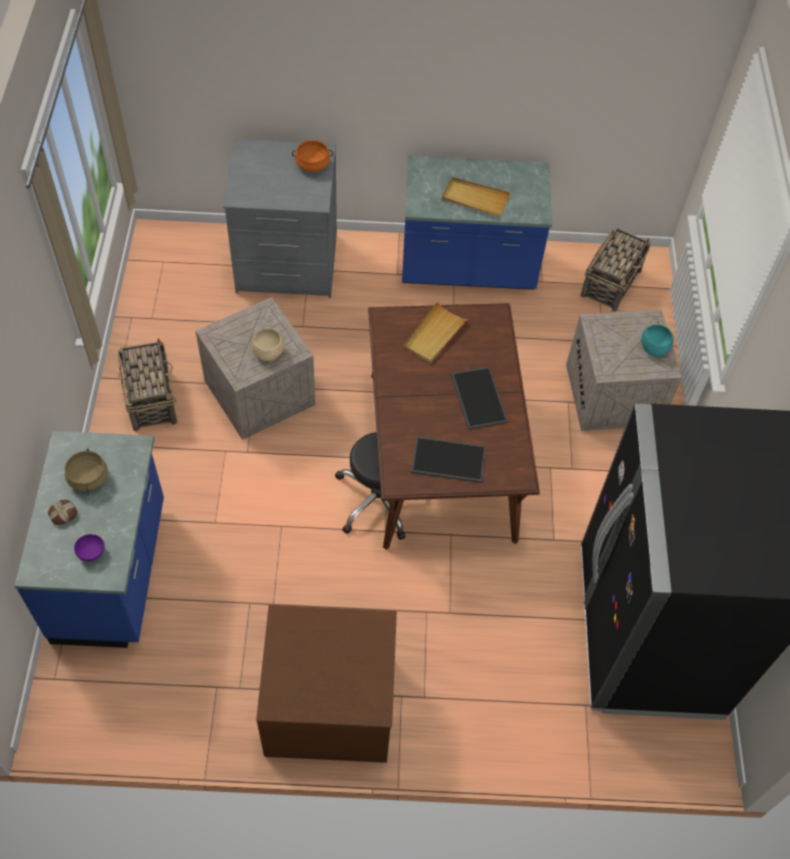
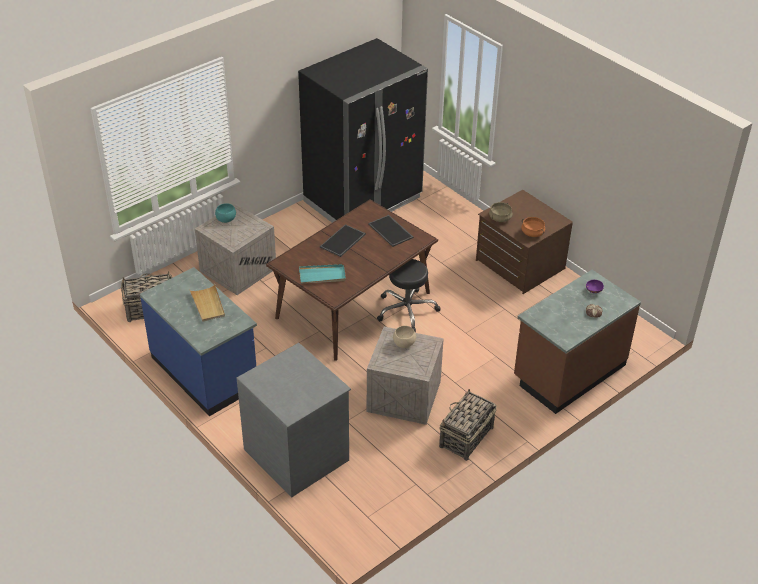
camera: 130 degrees left, 15 degrees down
(88, 478) = (567, 318): beige cooking pot -> beige cooking pot (500, 218)
(112, 572) = (568, 372): blue counter -> brown counter
(312, 164) = (267, 375): orange cooking pot -> orange cooking pot (532, 233)
(434, 335) = (322, 275): beige tray -> turquoise tray

